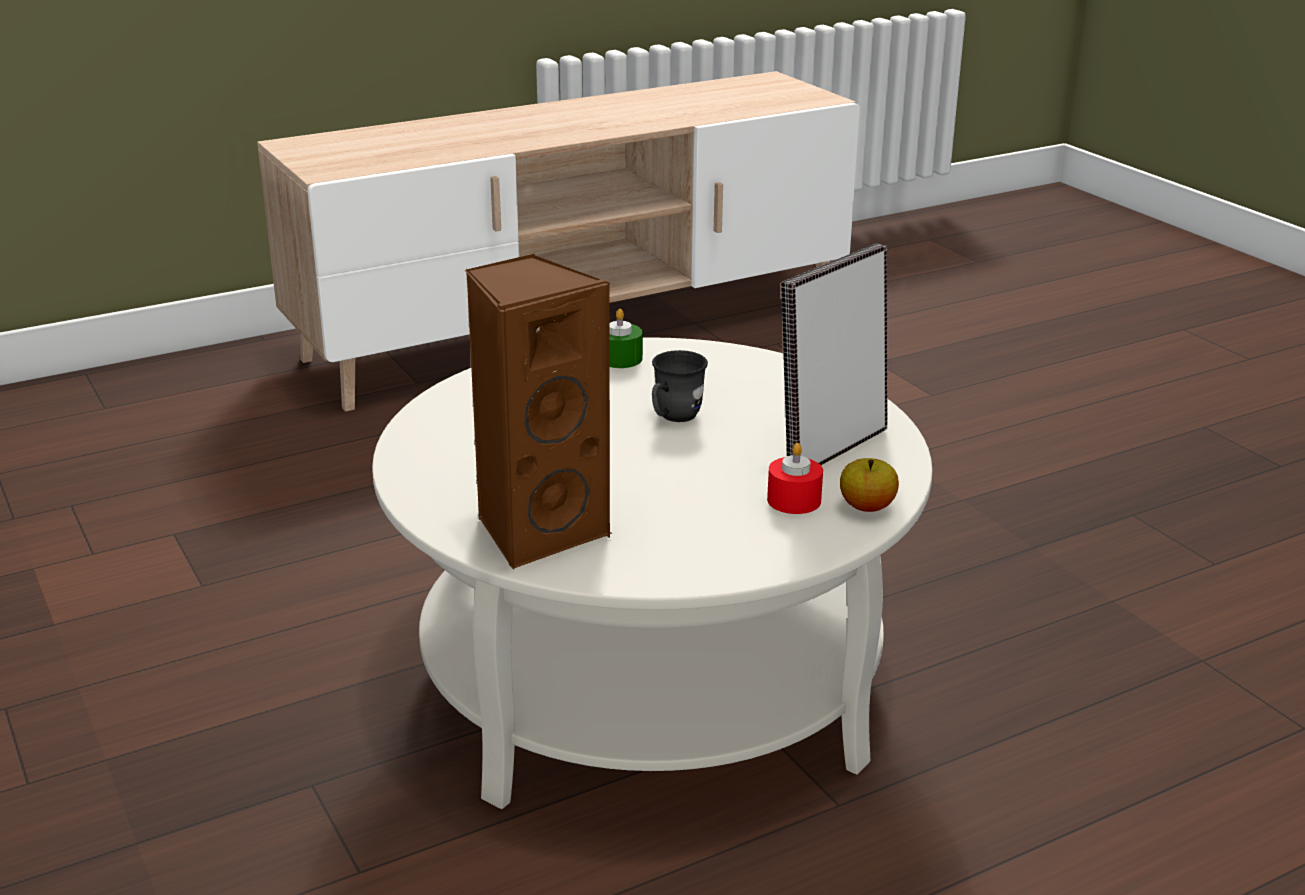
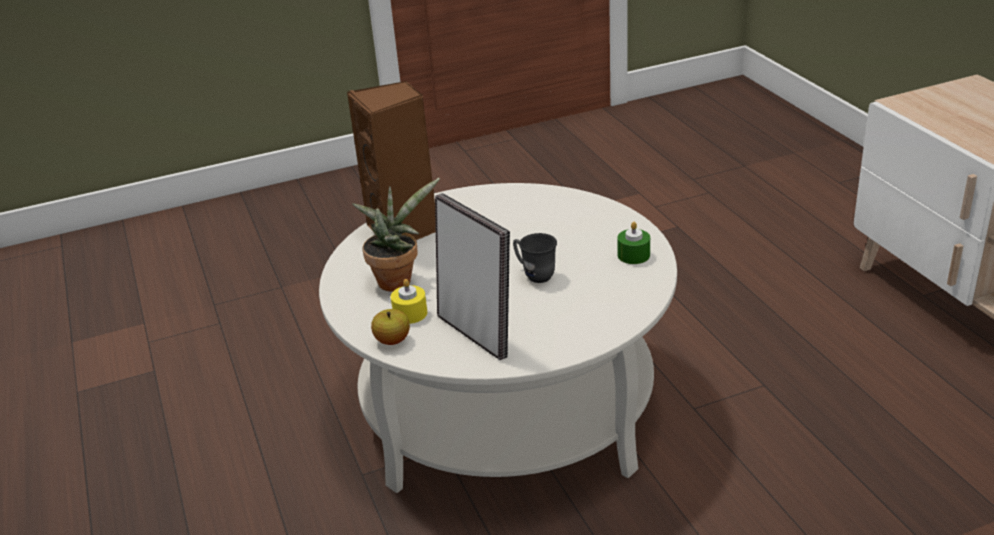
camera: 100 degrees right, 5 degrees up
(699, 520) = (397, 279): none -> potted plant
(794, 500) = (410, 313): red candle -> yellow candle

